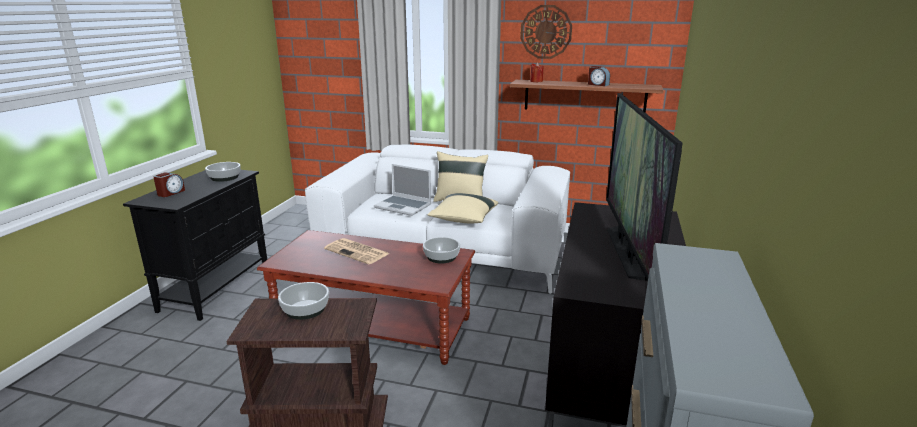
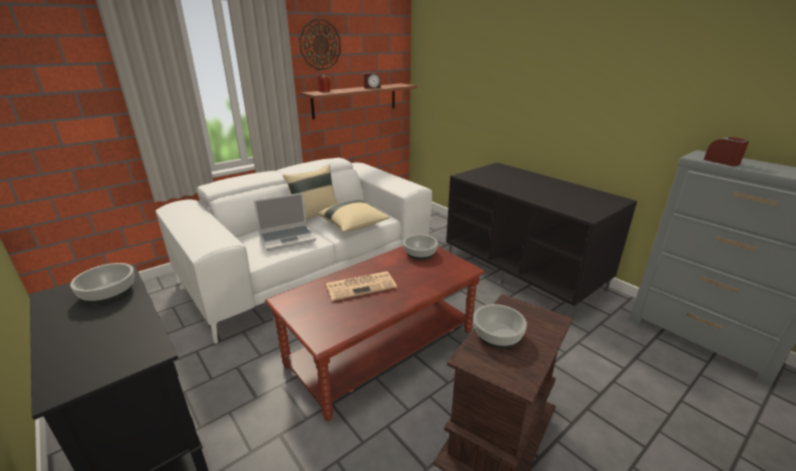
camera: 55 degrees left, 5 degrees up
(171, 193) = (83, 350): alarm clock -> alarm clock (722, 162)
(629, 252) = (544, 188): television -> none

